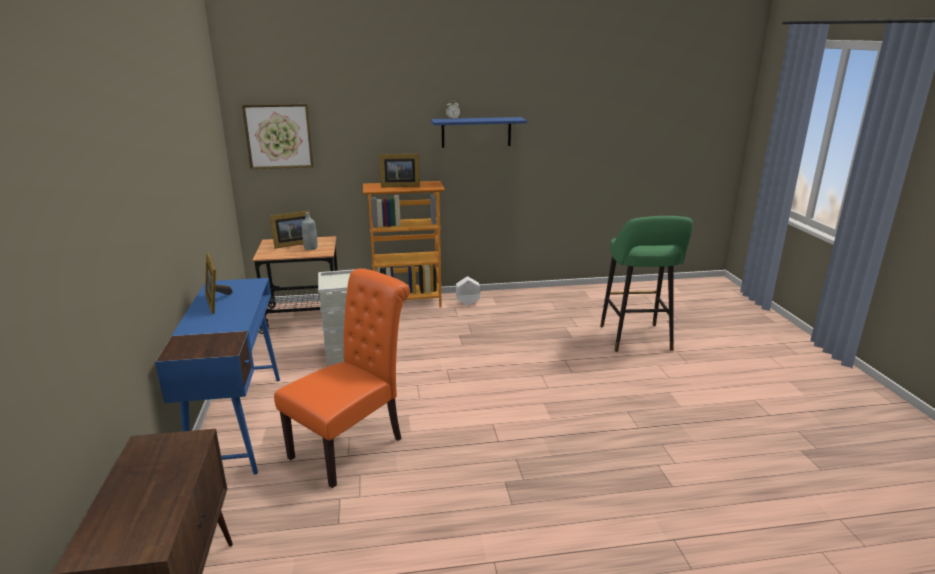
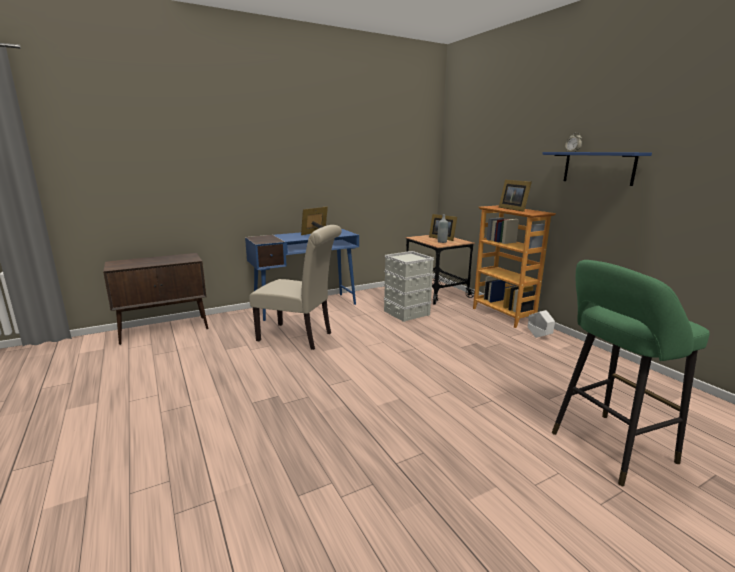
camera: 70 degrees right, 5 degrees down
(279, 136) = (462, 162): picture -> none
(352, 445) = (299, 337): orange chair -> beige chair

